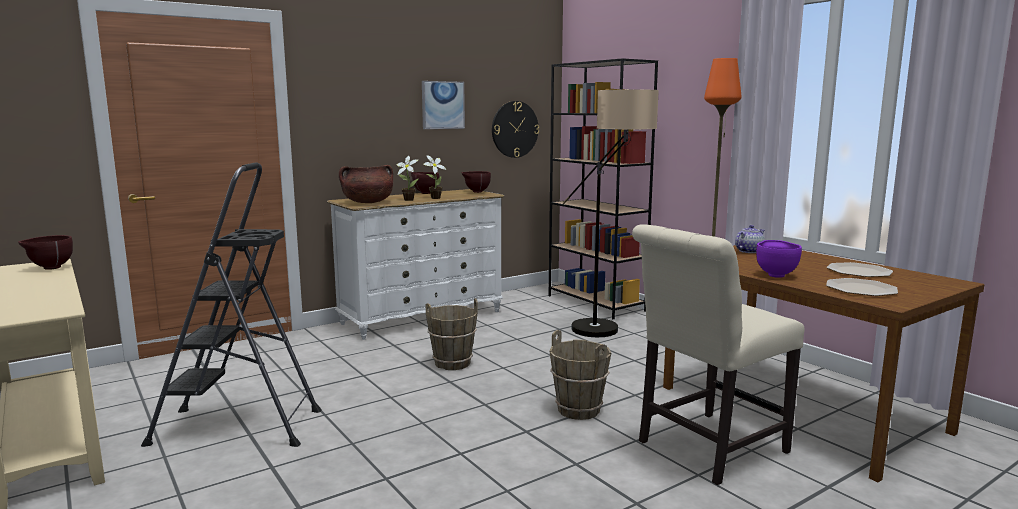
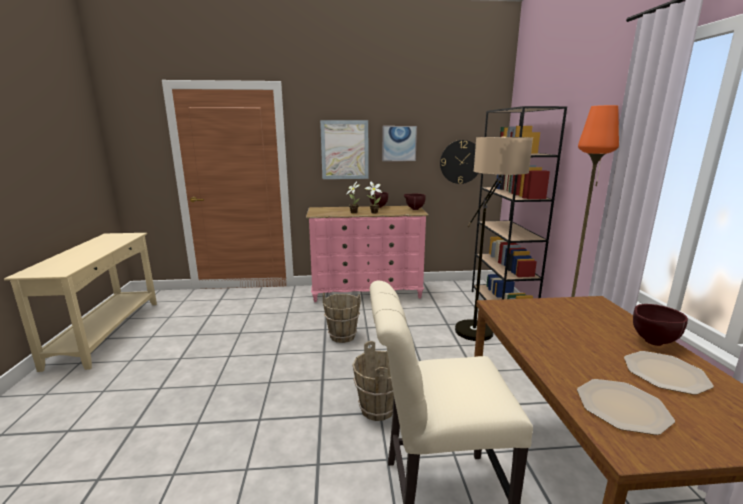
camera: 30 degrees right, 5 degrees up
(49, 268) = (124, 238): brown bowl -> brown bowl (651, 342)
(238, 427) = (182, 351): step ladder -> none
(368, 202) = (325, 212): brown cooking pot -> none
(373, 114) = (344, 150): none -> picture
(422, 318) = (367, 292): white dresser -> pink dresser
(748, 251) = (572, 308): teapot -> none
(775, 275) = (547, 352): purple bowl -> none

